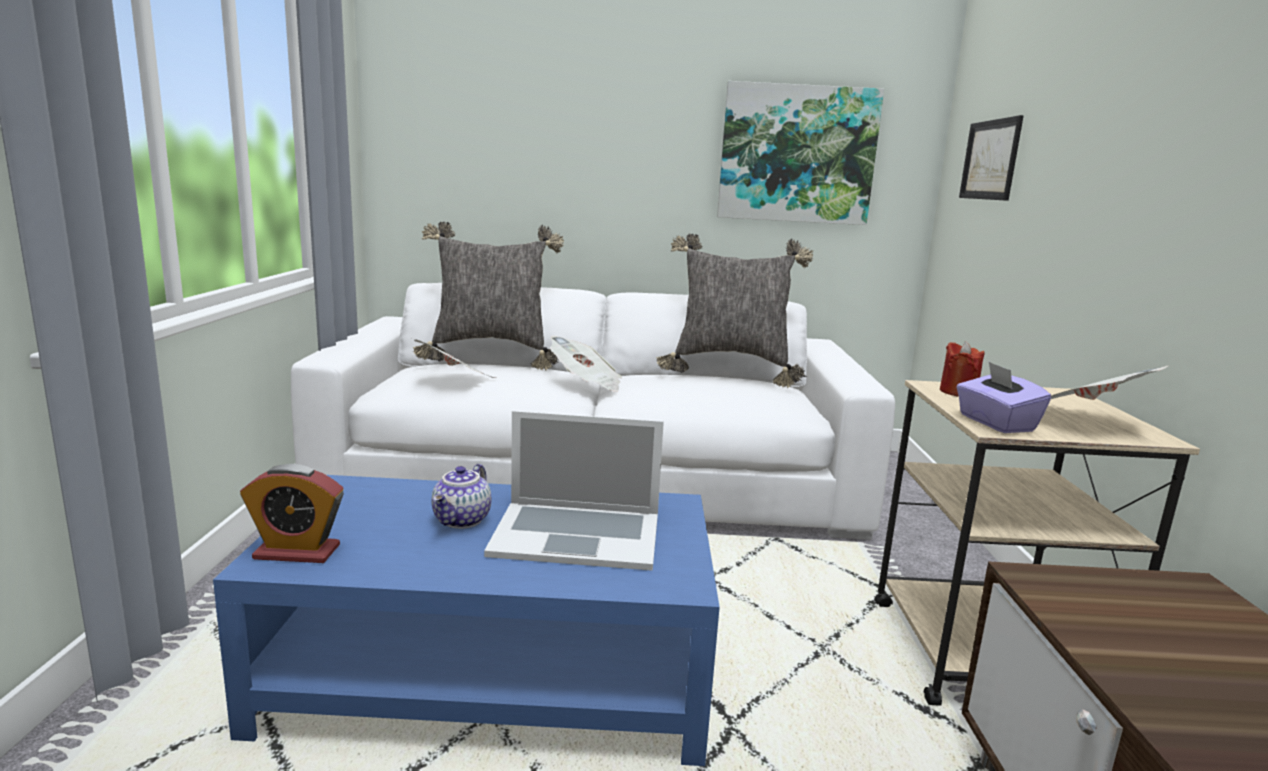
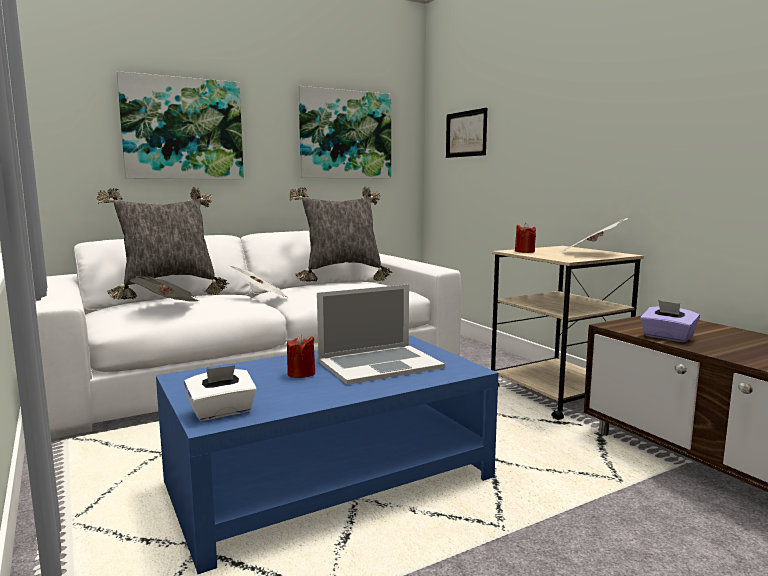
camera: 30 degrees left, 5 degrees down
(297, 552) = (222, 412): alarm clock -> white tissue box
(463, 520) = (301, 374): teapot -> red candle
(559, 144) = (183, 129): none -> picture
(995, 423) = (564, 258): purple tissue box -> purple tissue box (667, 337)

